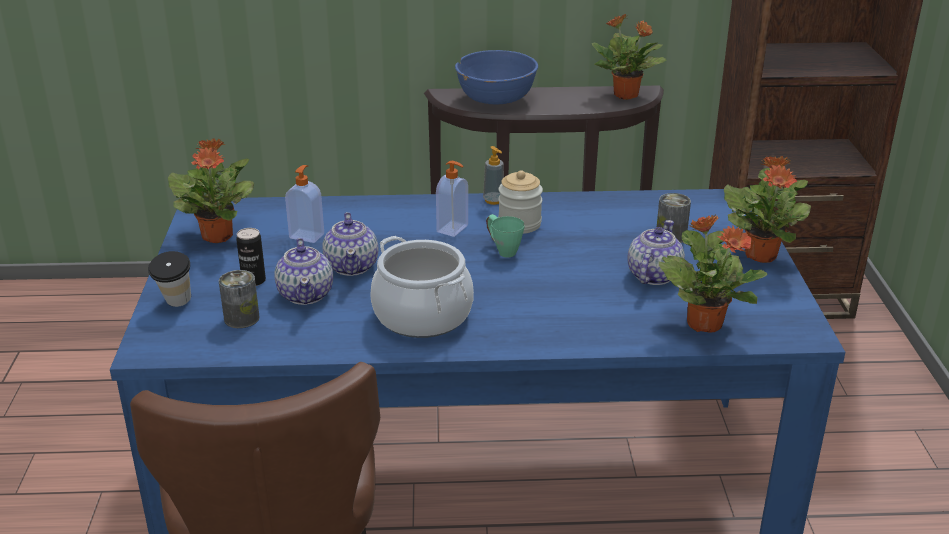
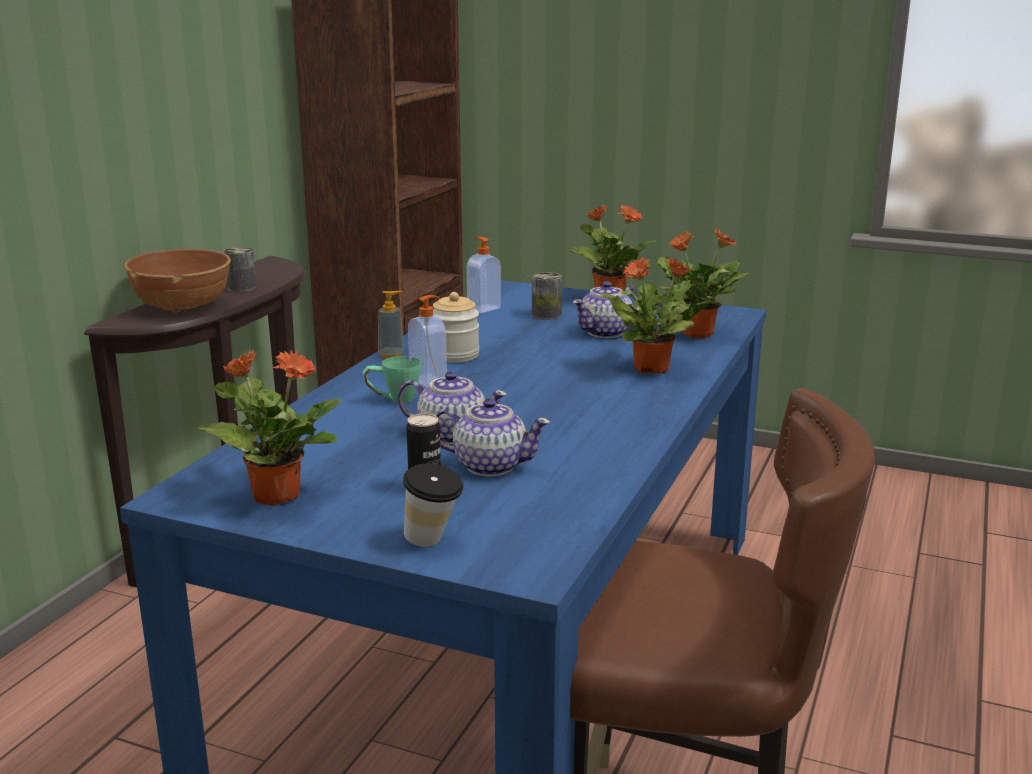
camera: 65 degrees left, 10 degrees down
(241, 318) = (509, 506): can -> can (241, 288)
(307, 235) = (348, 446): soap dispenser -> soap dispenser (483, 308)
(423, 315) = (591, 420): cooking pot -> none
(496, 100) = (183, 306): blue bowl -> brown bowl
(502, 250) = (498, 370): green mug -> green mug (393, 400)
(626, 95) = (271, 267): potted plant -> potted plant (653, 369)
(653, 275) = (606, 332): teapot -> teapot turned 90 degrees counterclockwise

